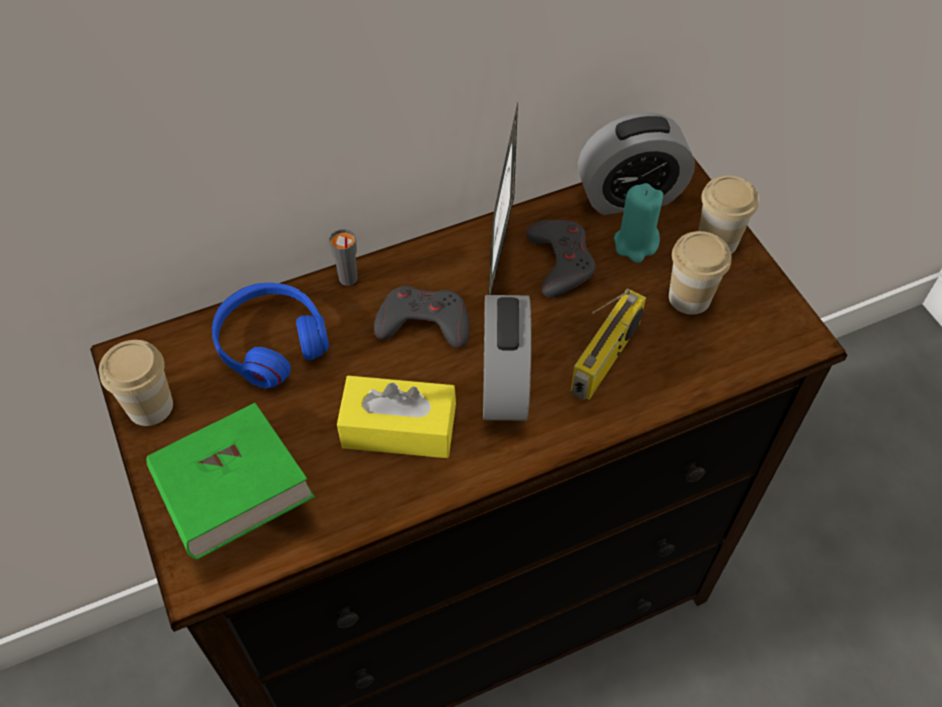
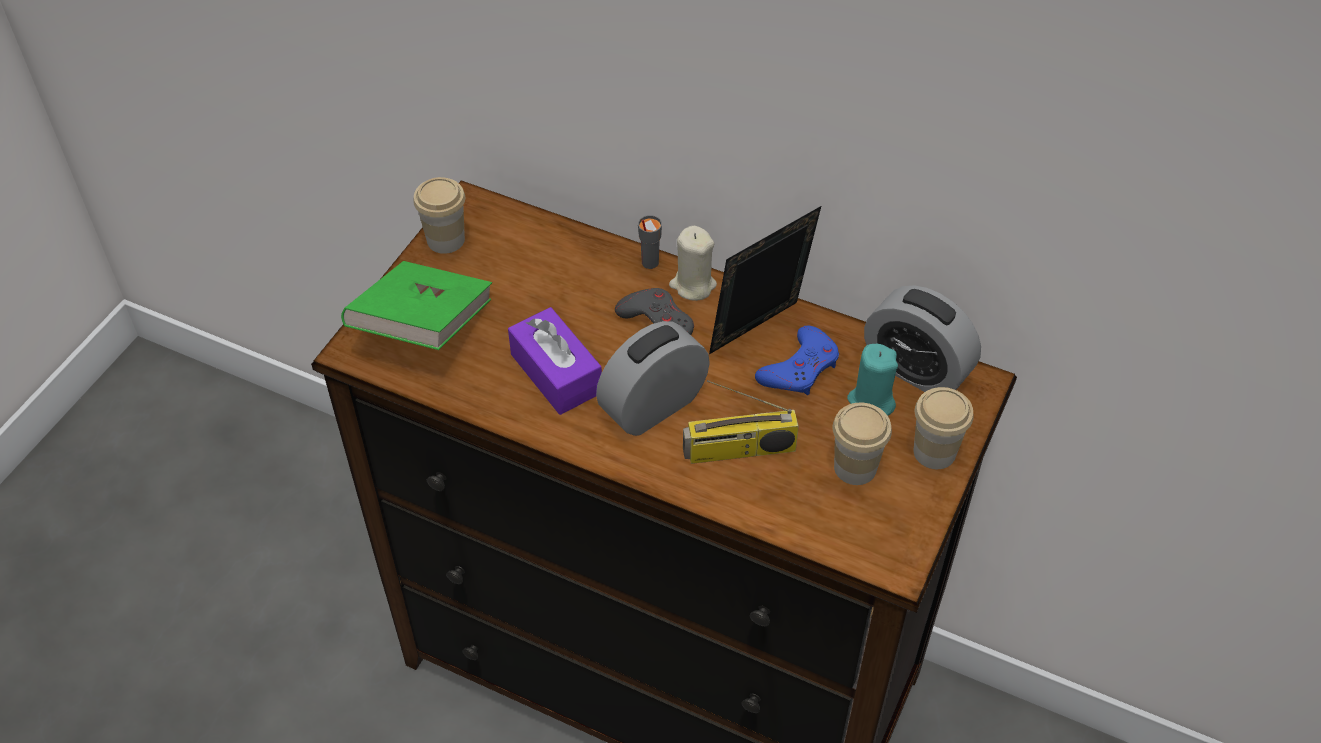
camera: 50 degrees right, 5 degrees down
(271, 342) = (554, 261): blue headphones -> none
(399, 428) = (556, 373): yellow tissue box -> purple tissue box
(404, 267) = (692, 285): none -> beige candle
(560, 261) = (800, 368): grey game controller -> blue game controller

